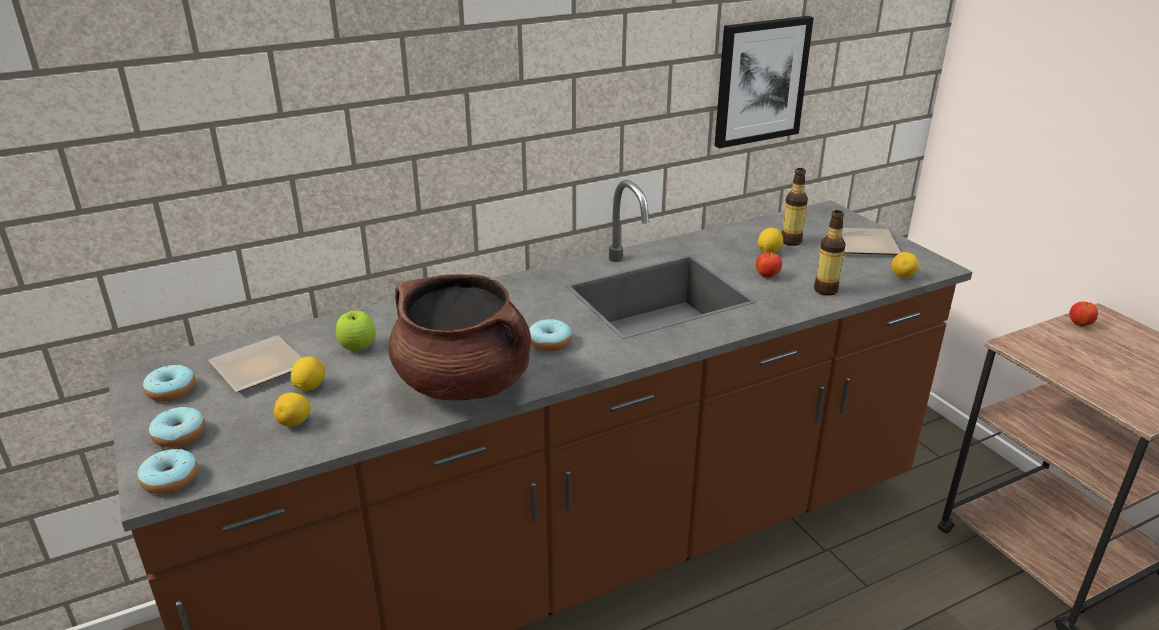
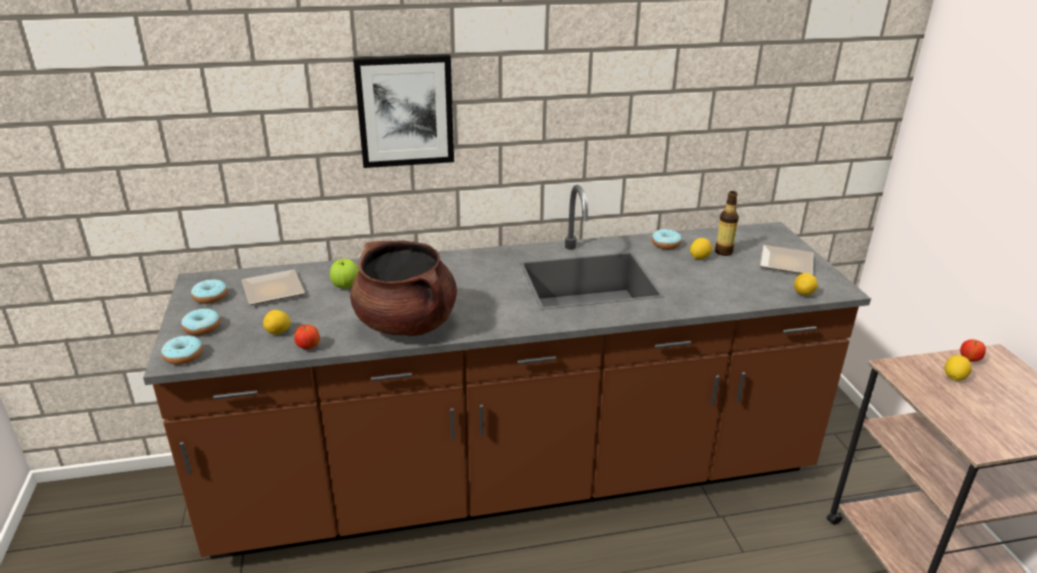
camera: 15 degrees right, 0 degrees up
(309, 387) = (300, 309): lemon -> lemon (954, 377)
(550, 342) = (484, 304): donut -> donut (666, 244)
(760, 81) = (714, 115): picture -> picture (405, 111)
(767, 276) = (686, 277): apple -> apple (308, 347)
(825, 290) = (728, 295): bottle -> none

